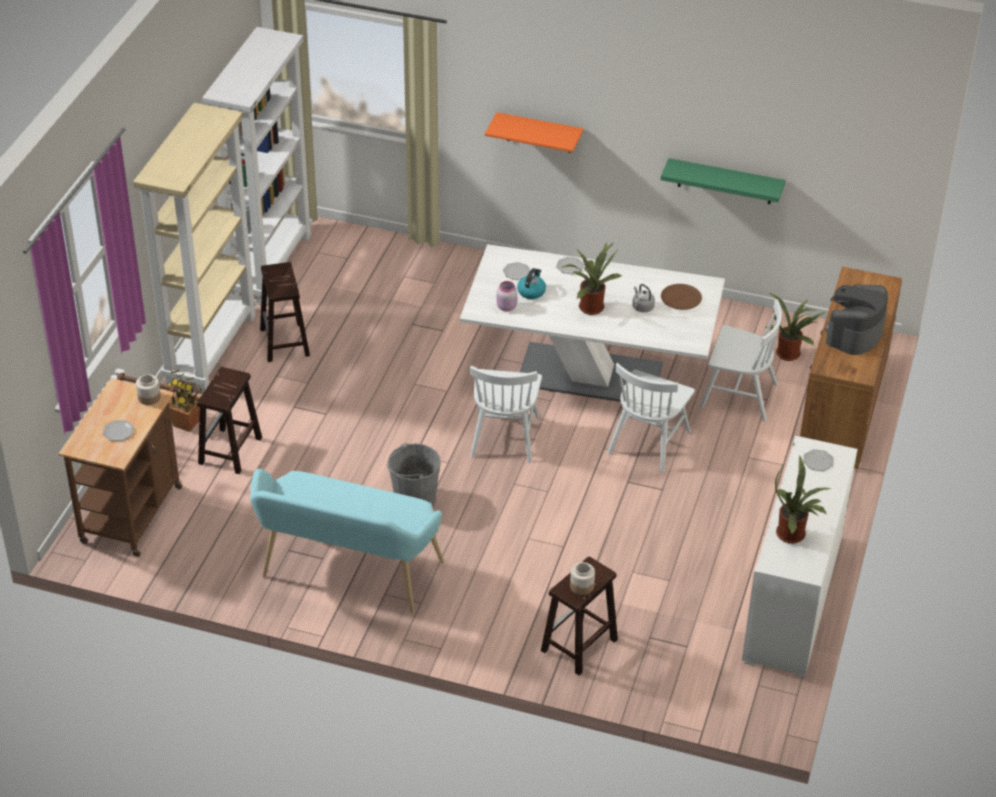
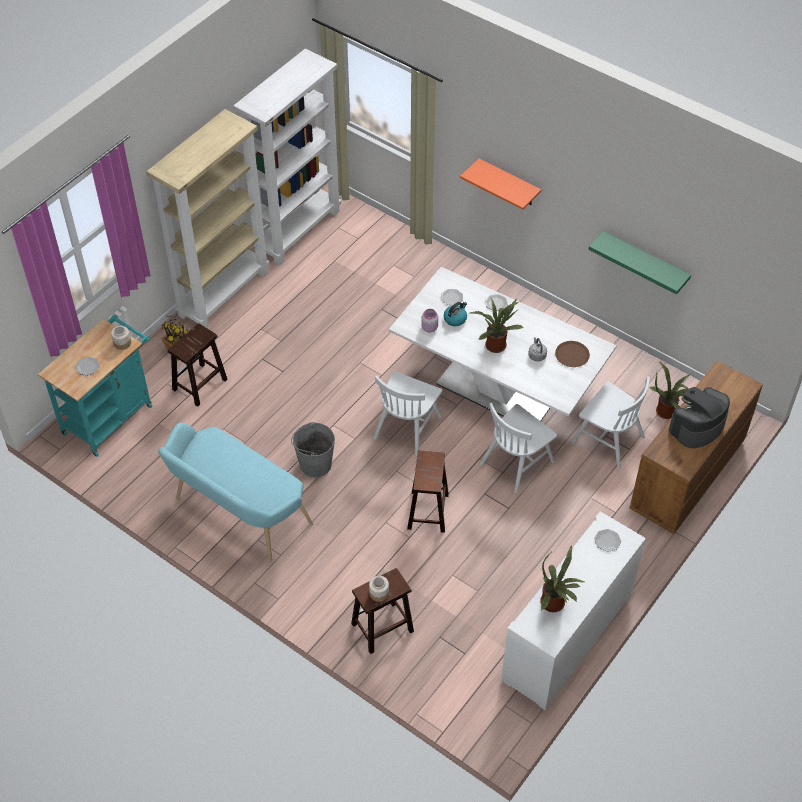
camera: 20 degrees right, 10 degrees up
(134, 509) = (111, 416): brown cart -> turquoise cart
(285, 343) = (279, 301): brown stool -> brown stool (428, 512)

